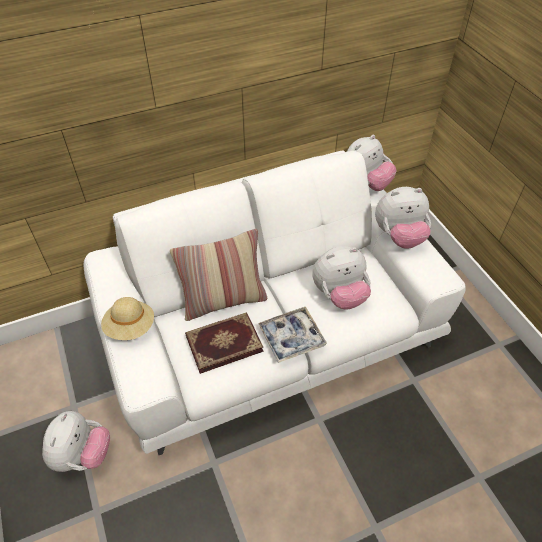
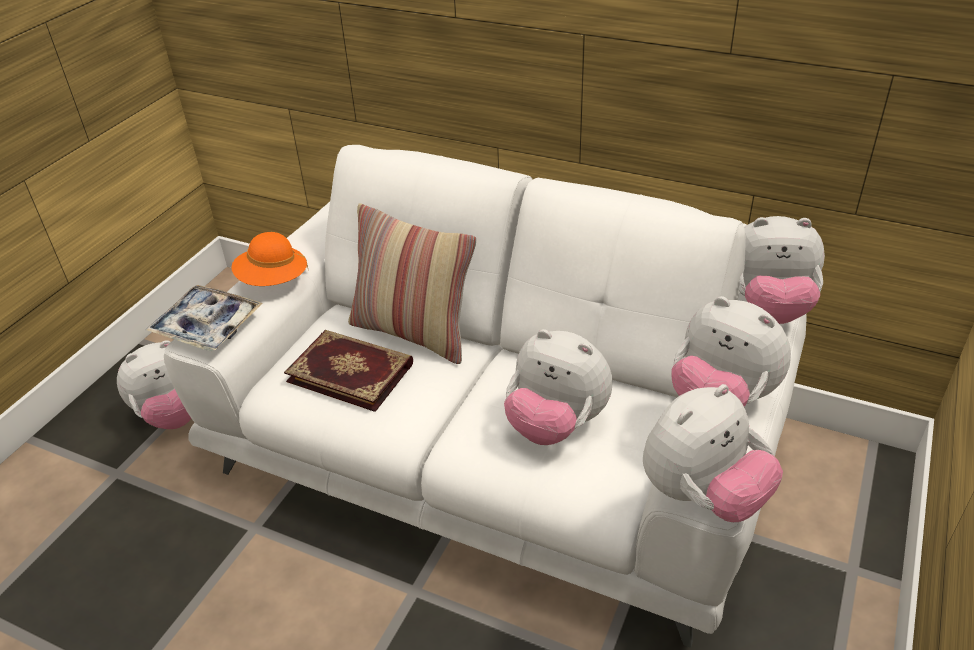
camera: 50 degrees right, 10 degrees down
(130, 327) = (273, 280): beige hat -> orange hat
(291, 338) = (425, 423): tray -> tray (207, 326)
(441, 279) = (702, 495): none -> plush toy

